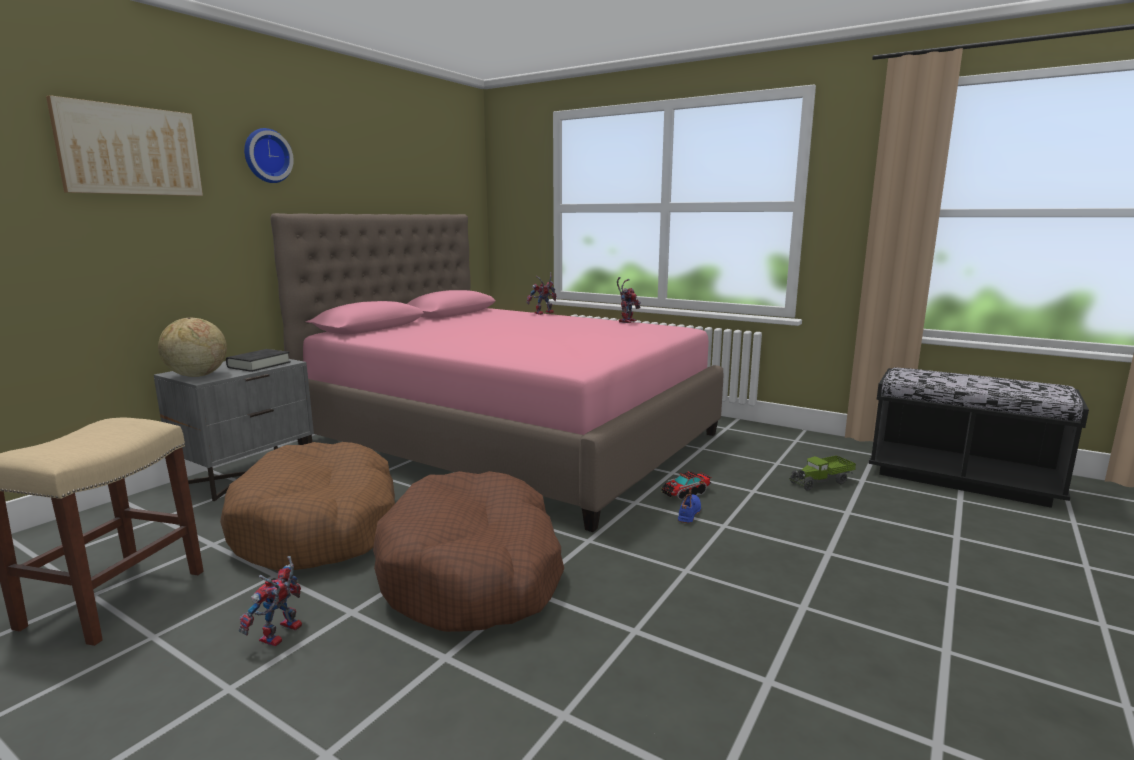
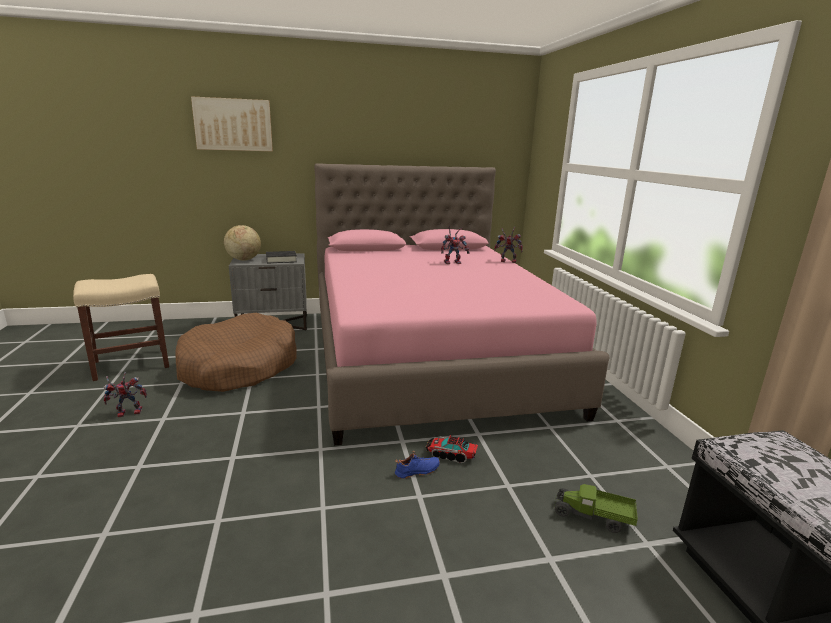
camera: 45 degrees right, 5 degrees up
(266, 156) = (320, 124): wall clock -> none
(473, 572) = (235, 430): brown dog bed -> none
(626, 321) = (545, 284): toy robot -> toy robot (453, 262)

